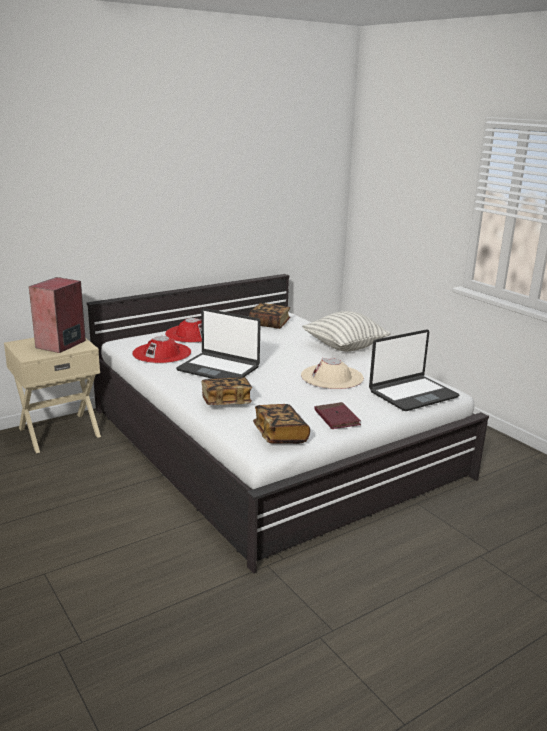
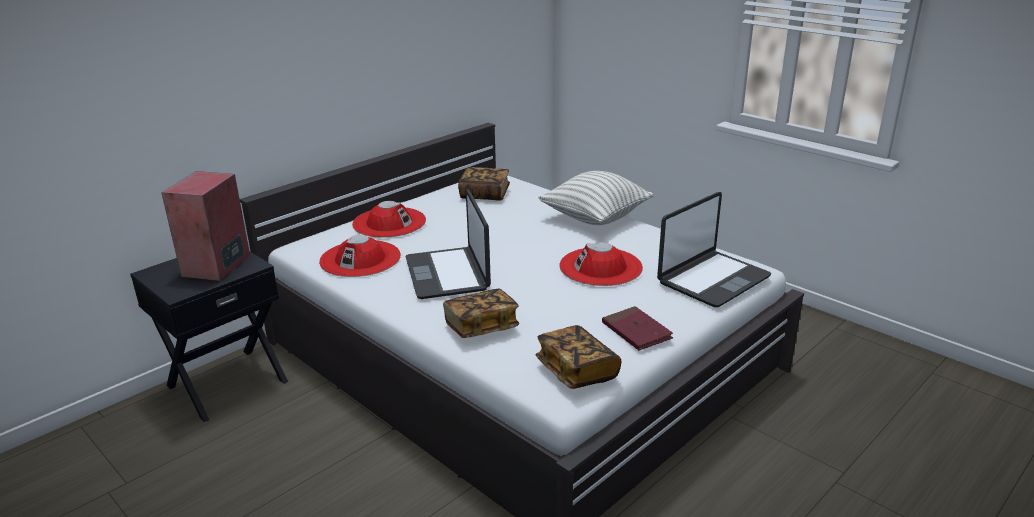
camera: 10 degrees left, 5 degrees up
(59, 432) = (226, 383): beige nightstand -> black nightstand
(218, 369) = (448, 274): laptop -> laptop turned 60 degrees clockwise
(332, 377) = (600, 267): beige hat -> red hat

